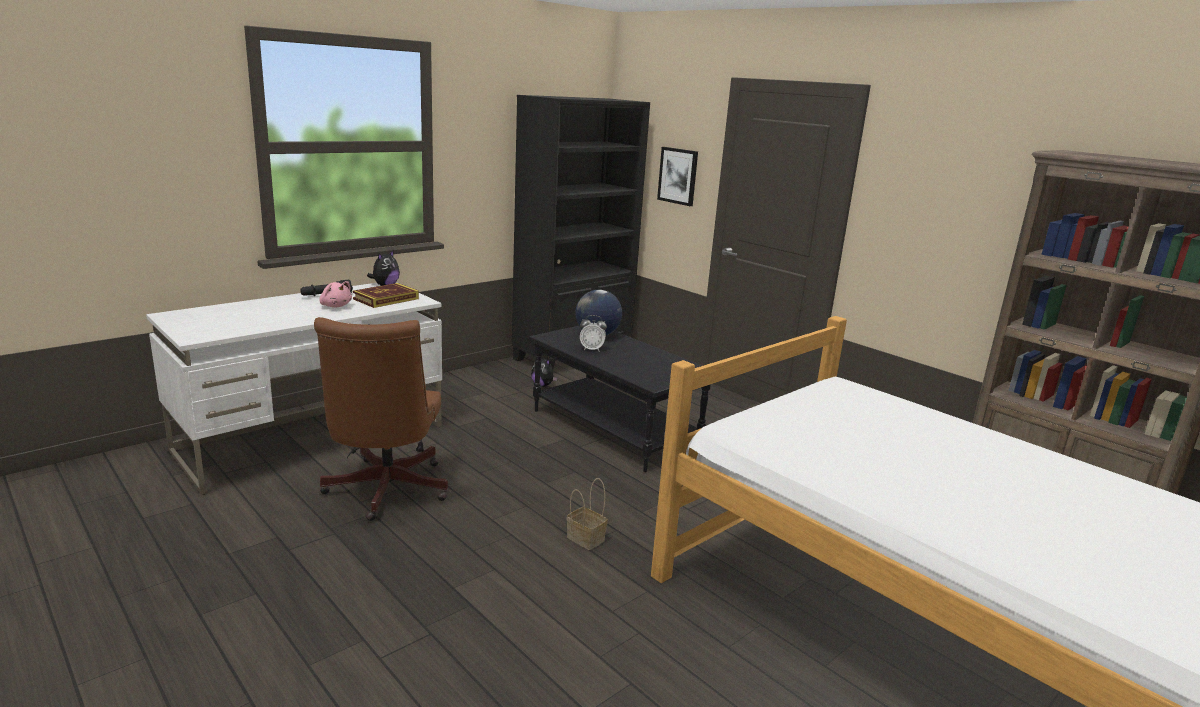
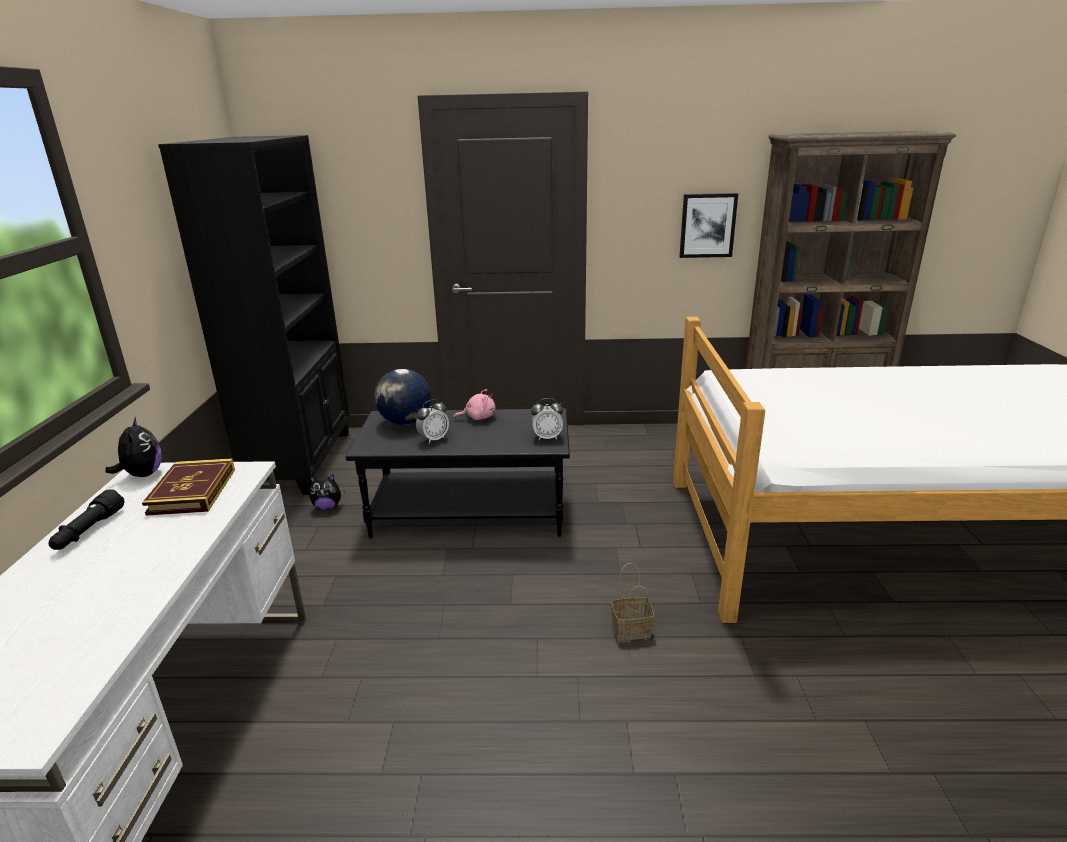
camera: 45 degrees left, 5 degrees up
(335, 306) = (146, 538): pink plush toy -> pink plush toy (478, 417)
(384, 492) = (386, 738): brown office chair -> none
(662, 379) = (547, 437): none -> alarm clock
(678, 176) = (366, 218): picture -> picture (707, 225)

